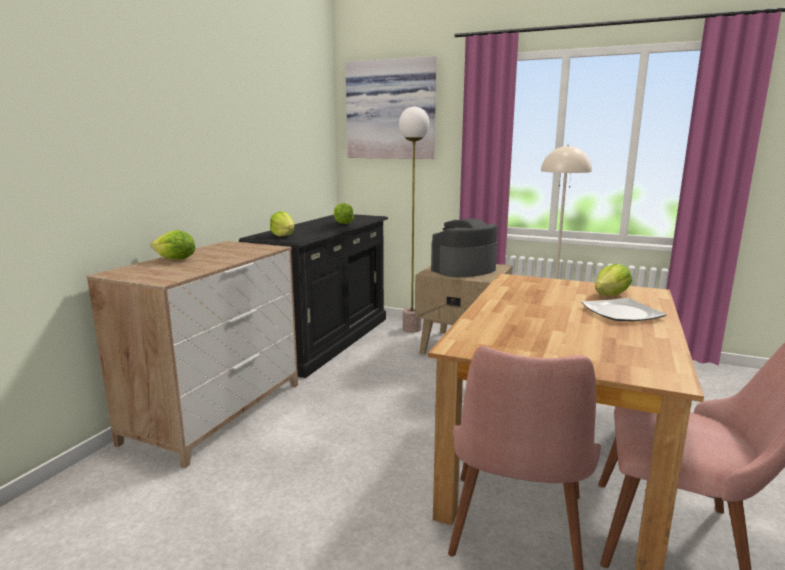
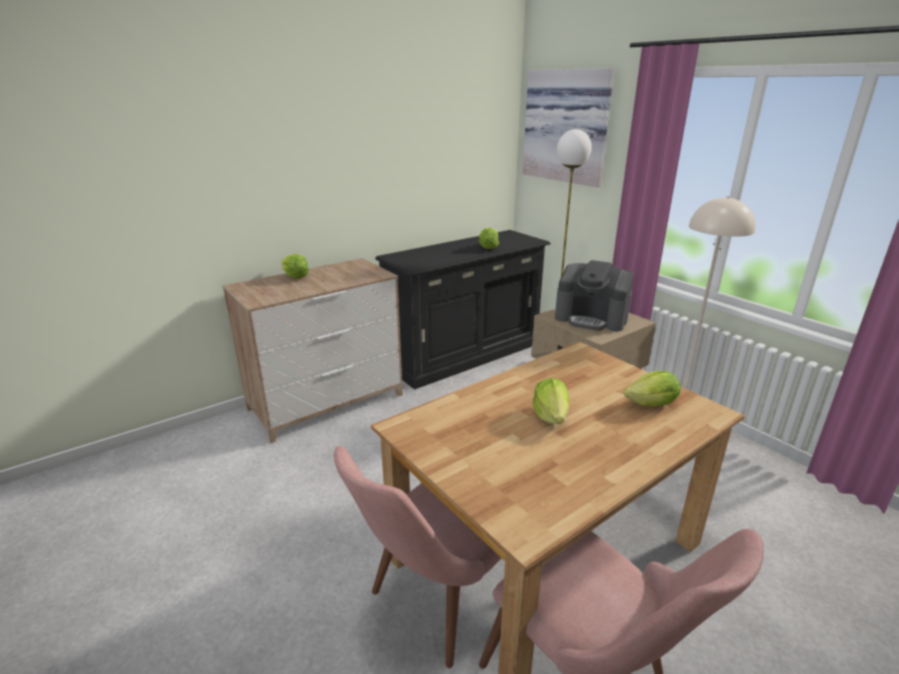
camera: 30 degrees right, 10 degrees up
(283, 236) = (413, 258): lettuce -> lettuce (551, 416)
(463, 270) = (591, 318): coffee machine -> coffee machine turned 150 degrees counterclockwise
(620, 313) = (620, 432): plate -> none

